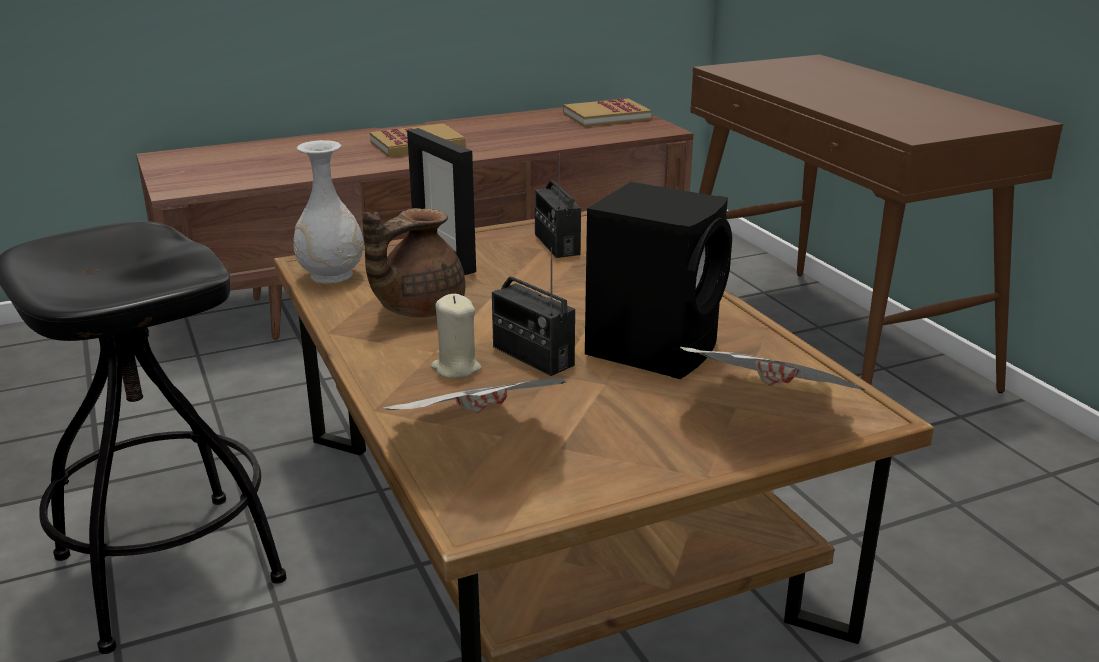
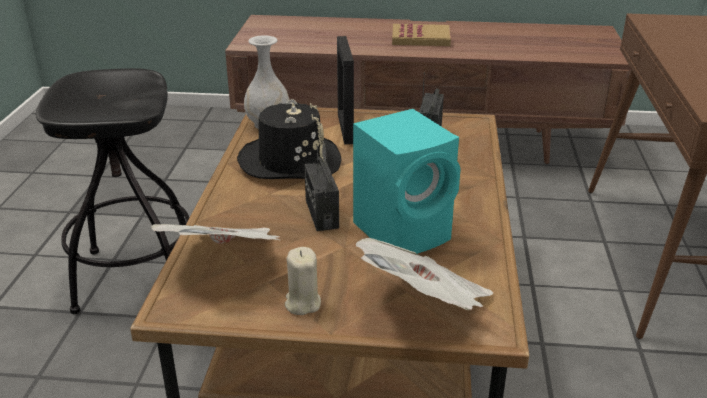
camera: 30 degrees right, 5 degrees up
(417, 309) = (290, 161): brown teapot -> black hat
(456, 368) = (269, 208): beige candle -> beige candle (302, 303)
(606, 116) = (582, 38): book -> none
(655, 347) = (405, 231): black speaker -> turquoise speaker

